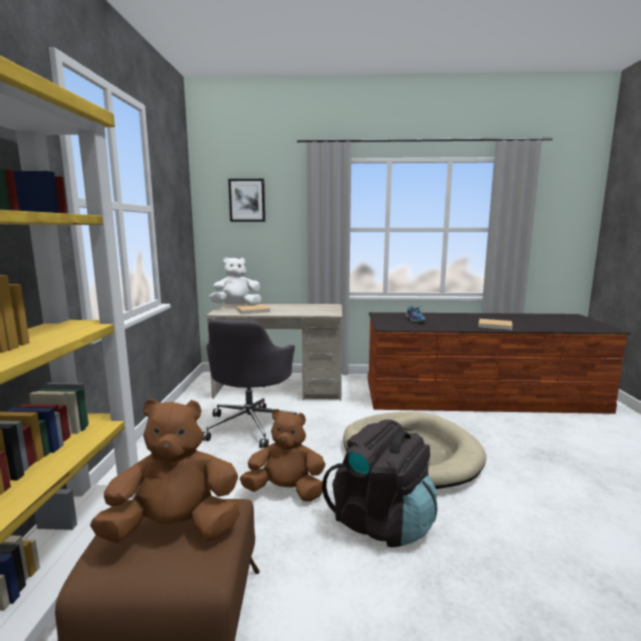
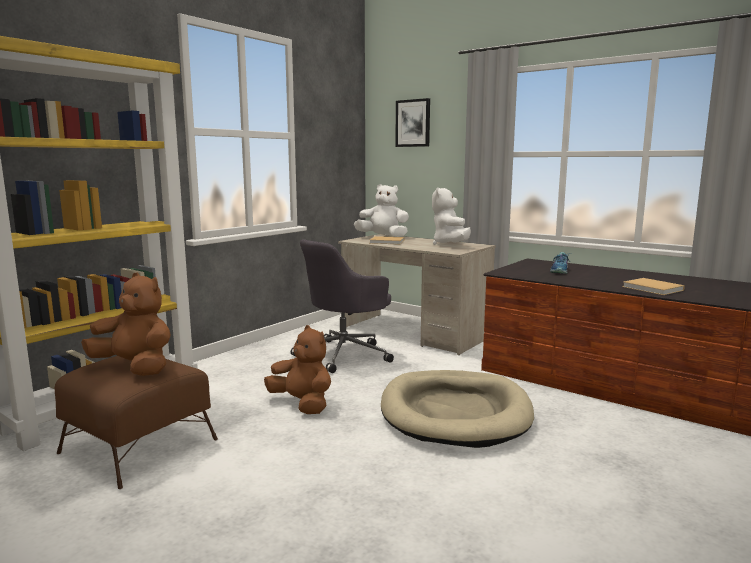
camera: 35 degrees right, 0 degrees up
(311, 307) = (450, 245): none -> white plush toy
(381, 522) = (343, 446): black backpack -> none

